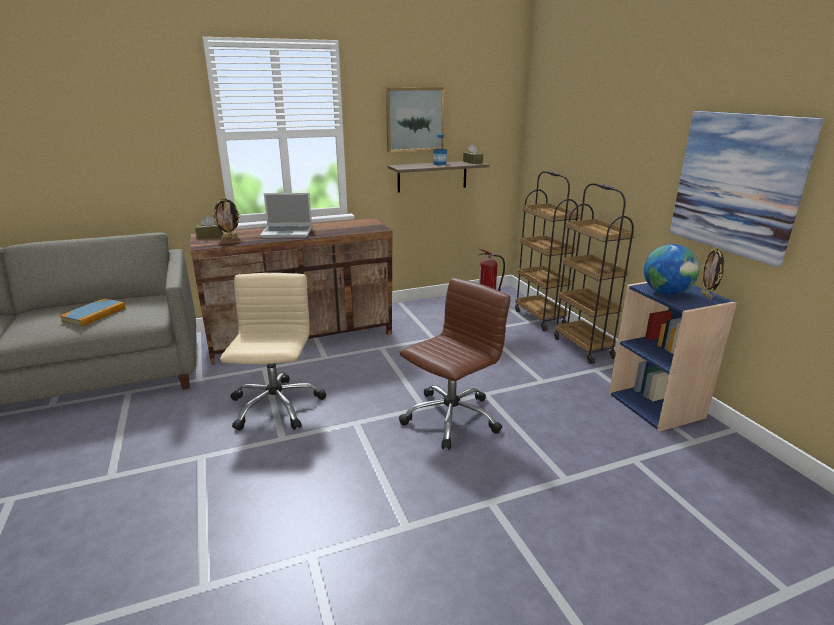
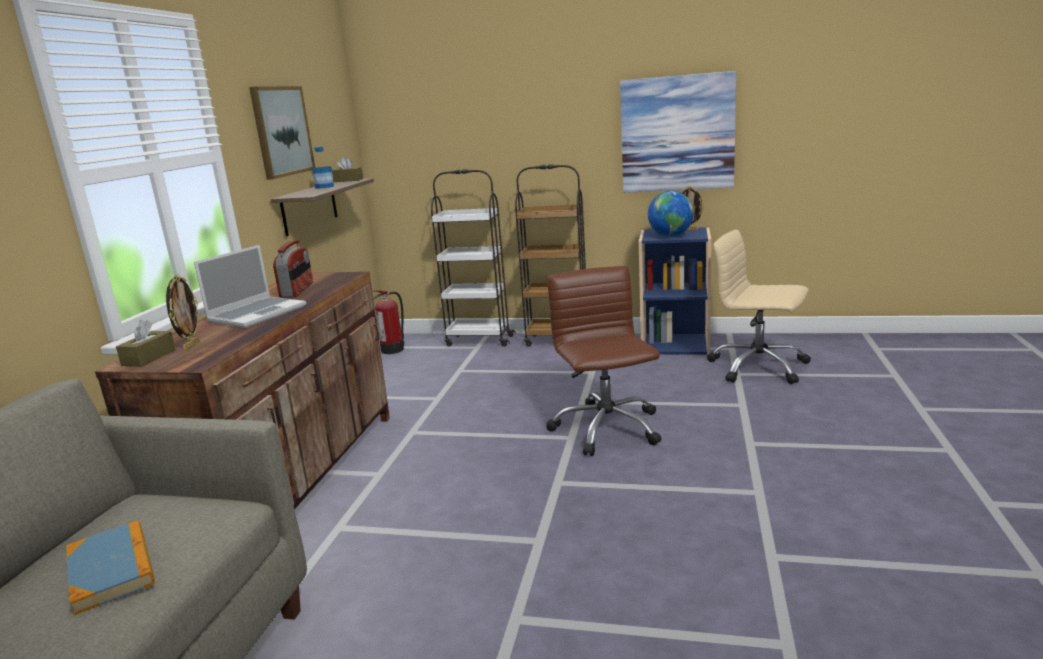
camera: 55 degrees left, 5 degrees down
(276, 405) = (455, 533): beige office chair -> beige office chair (757, 367)
(337, 228) = (297, 290): none -> radio
(540, 318) = (479, 341): brown cart -> white cart

